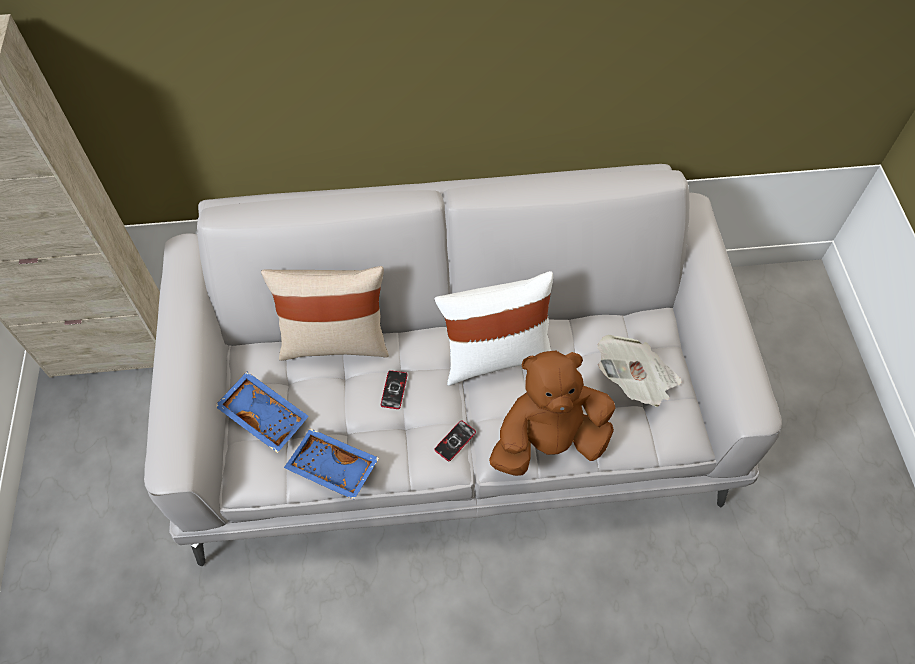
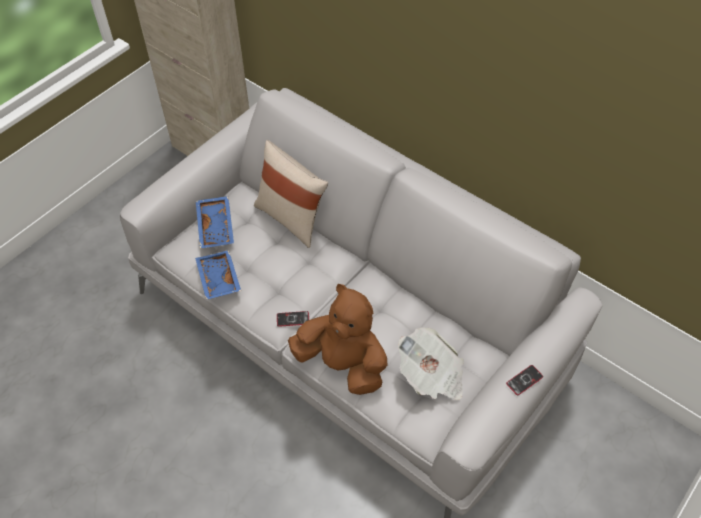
camera: 45 degrees right, 5 degrees down
(394, 390) = (292, 267): phone -> phone (524, 380)
(495, 356) = (367, 295): white pillow -> none

